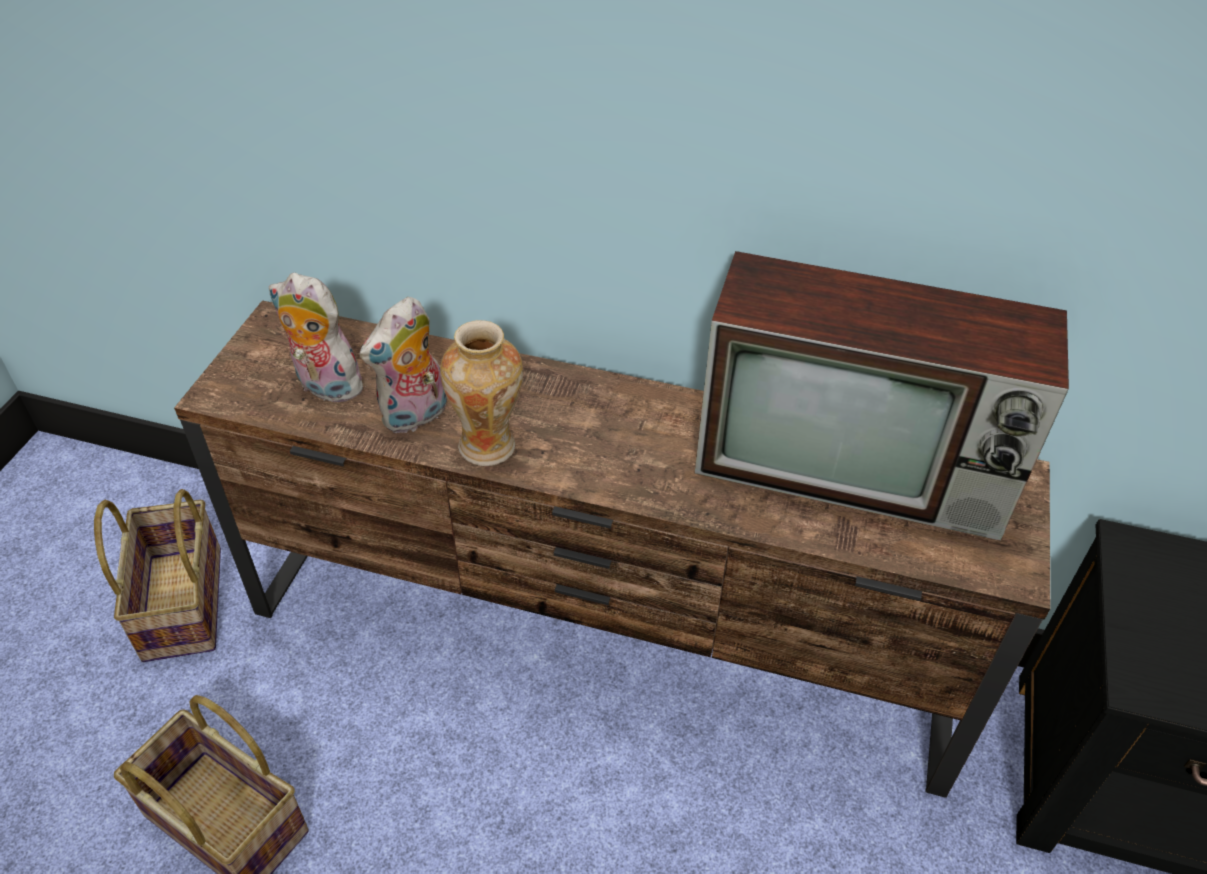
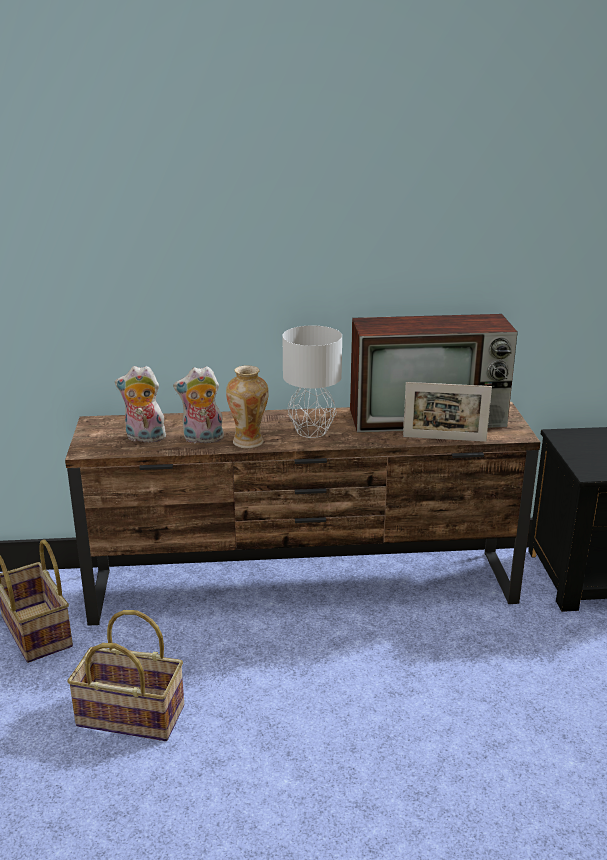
camera: 20 degrees left, 20 degrees down
(415, 416) = (202, 439): plush toy -> plush toy turned 60 degrees clockwise
(614, 449) = (312, 432): none -> grey table lamp
(853, 541) = (444, 439): none -> picture frame

